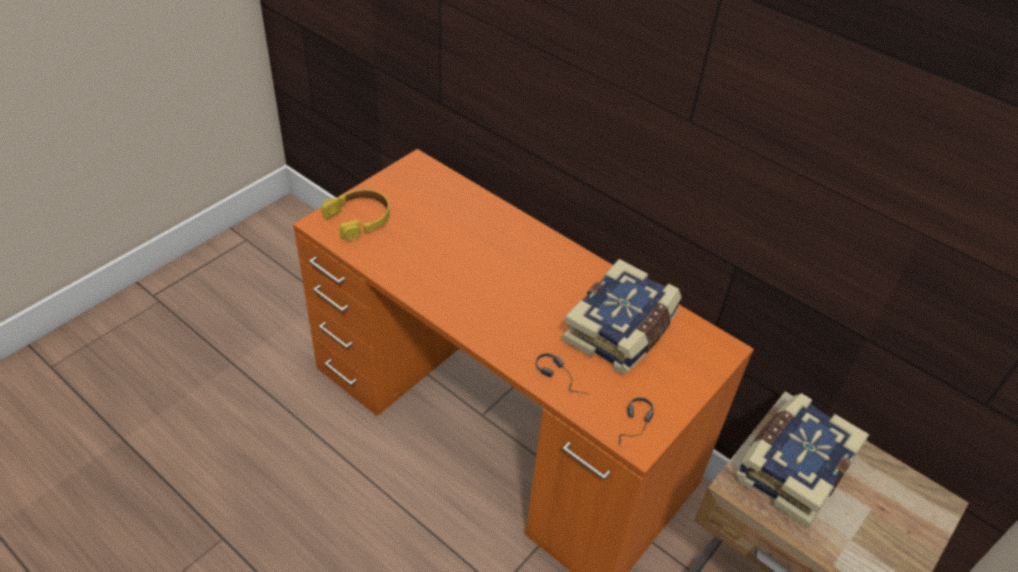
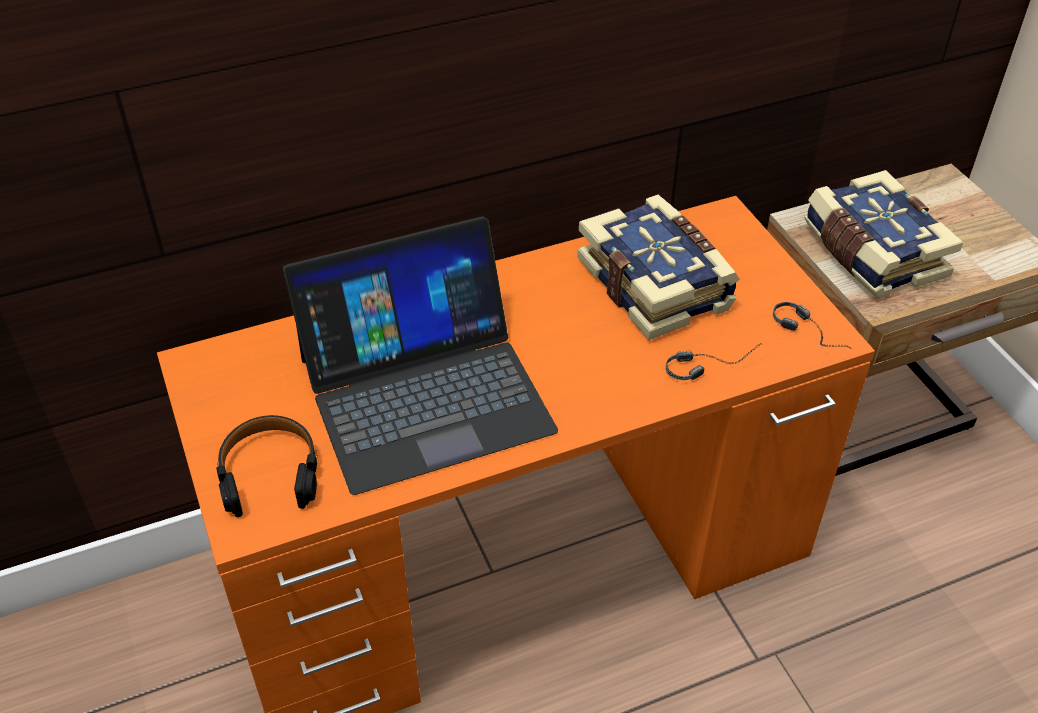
camera: 60 degrees left, 0 degrees up
(359, 219) = (270, 473): yellow headphones -> black headphones
(452, 255) = (425, 393): none -> laptop

